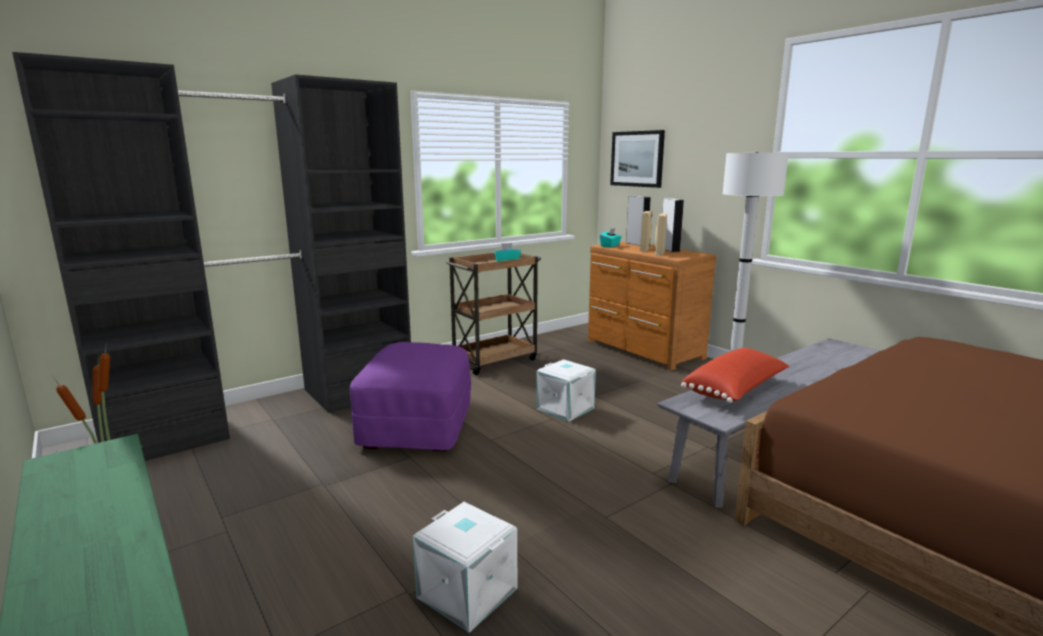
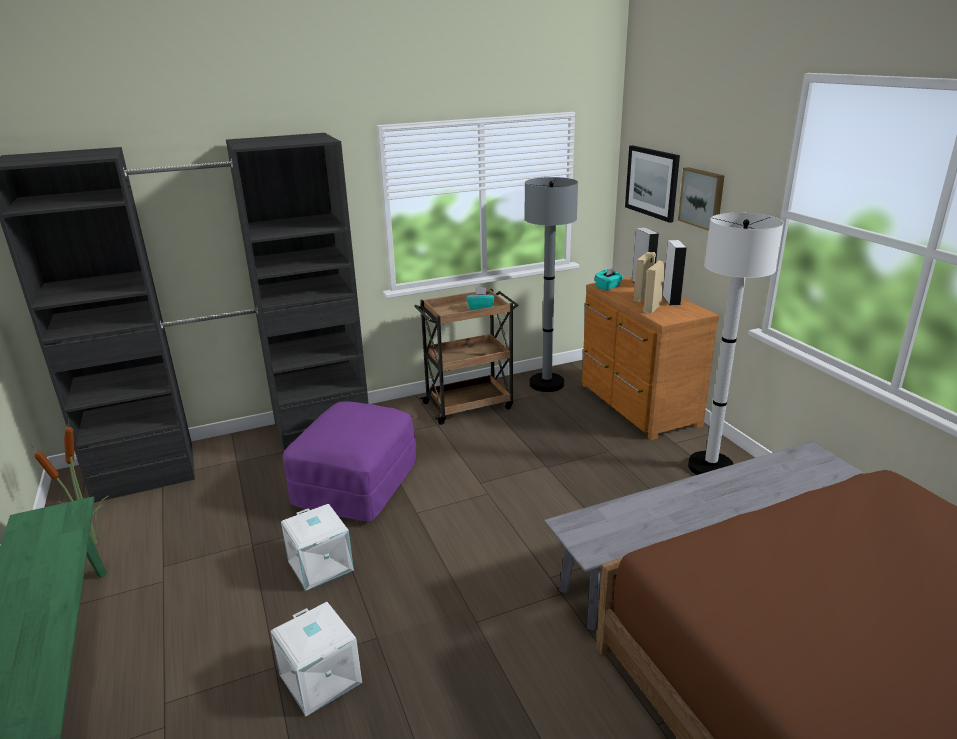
camera: 15 degrees right, 10 degrees up
(556, 342) = (546, 384): none -> grey floor lamp
(566, 408) = (508, 481): white storage box -> white storage box (321, 565)
(690, 161) = (702, 198): none -> picture
(736, 390) = (638, 513): red pillow -> none

